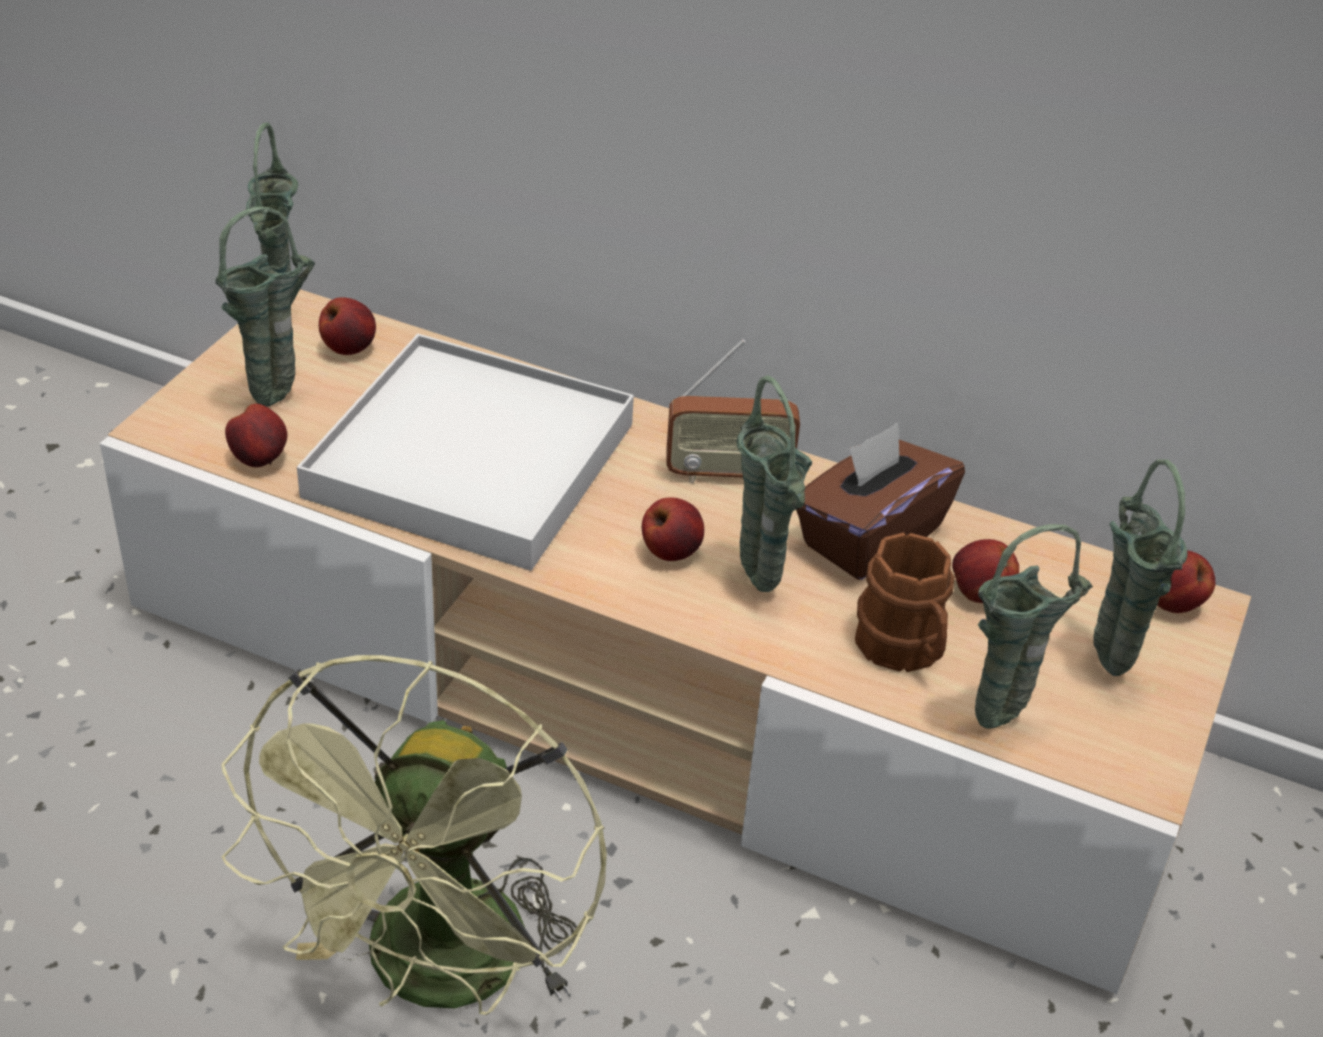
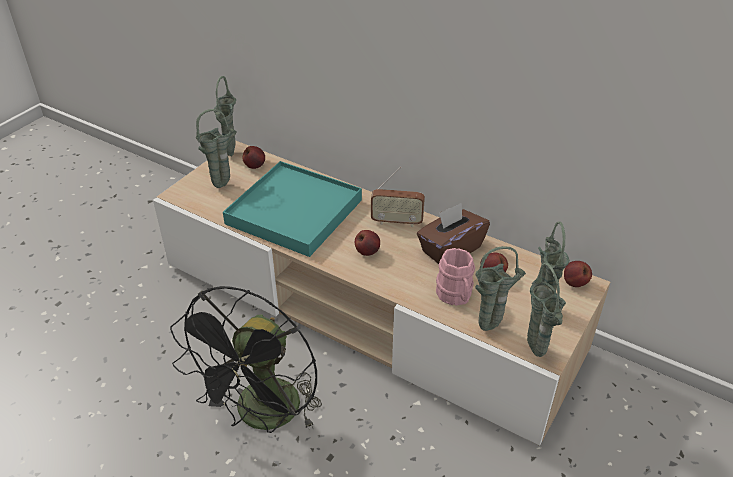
camera: 10 degrees right, 0 degrees up
(261, 460) = (212, 208): apple -> none
(440, 977) = (263, 417): green fan -> black fan
(471, 459) = (294, 211): white tray -> turquoise tray
(762, 589) = (401, 269): green vase -> green vase (536, 355)
(903, 651) = (455, 297): brown mug -> pink mug

